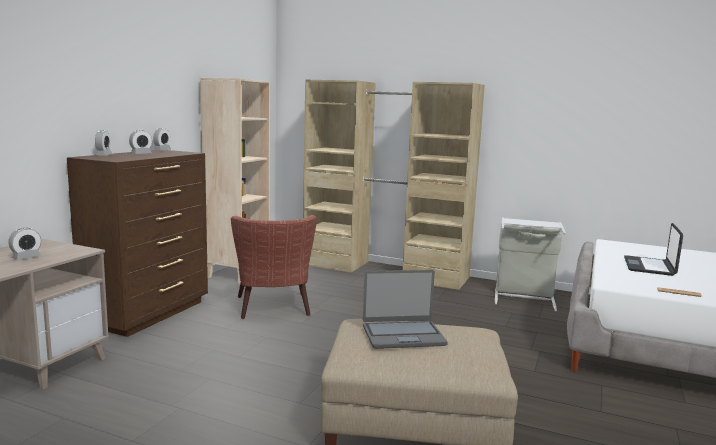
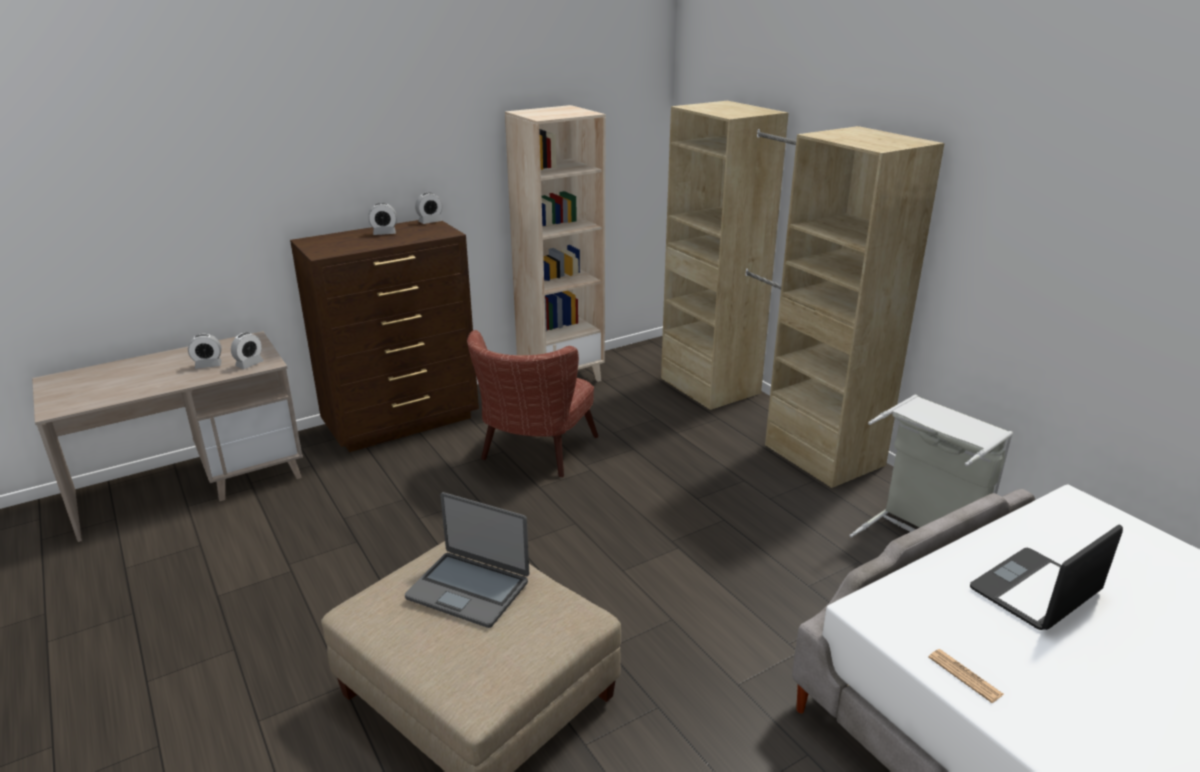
camera: 35 degrees right, 15 degrees up
(103, 155) = (335, 236): alarm clock -> alarm clock (249, 364)

